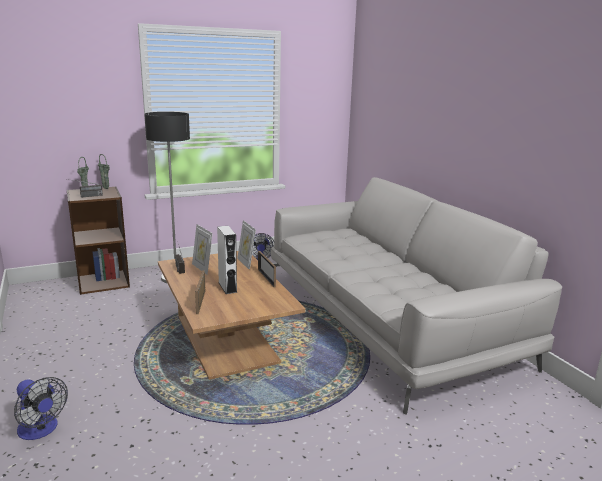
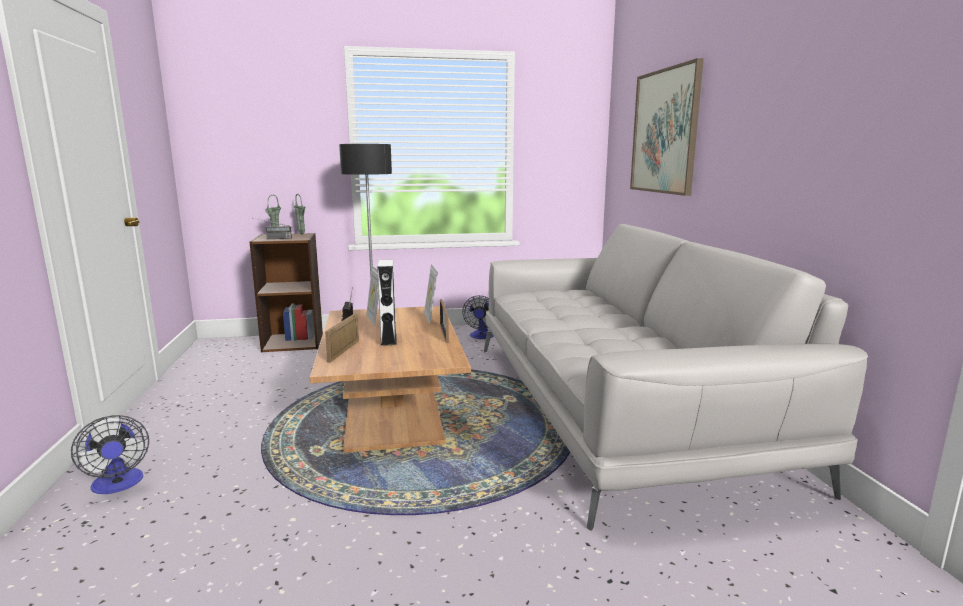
camera: 15 degrees right, 5 degrees down
(406, 108) = (664, 131): none -> picture

